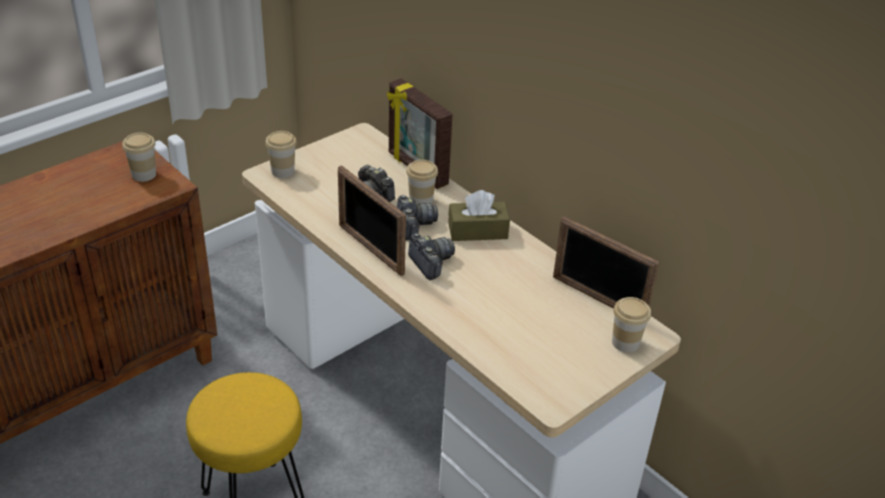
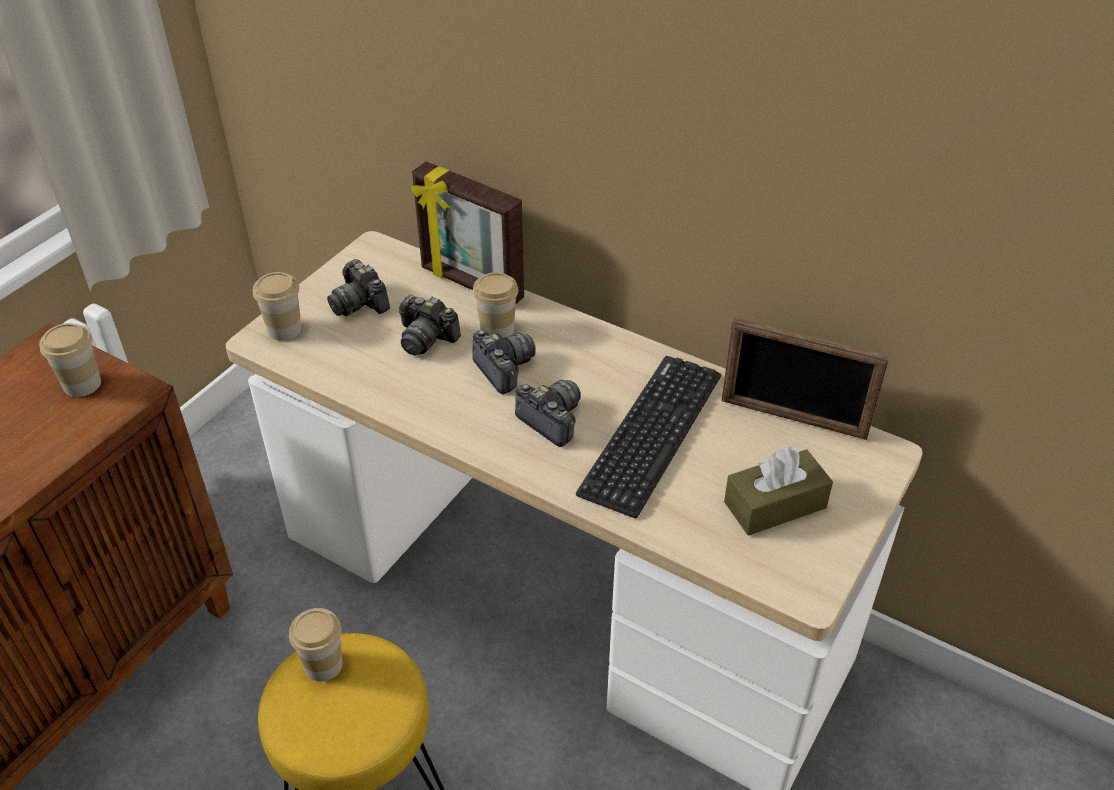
camera: 15 degrees left, 5 degrees up
(338, 165) = (360, 303): none -> camera
(370, 249) = (459, 420): picture frame -> none
(477, 231) = (593, 357): brown tissue box -> brown tissue box (775, 505)
(494, 286) = (651, 433): none -> keyboard
(625, 342) = (857, 473): cup -> cup (323, 665)

